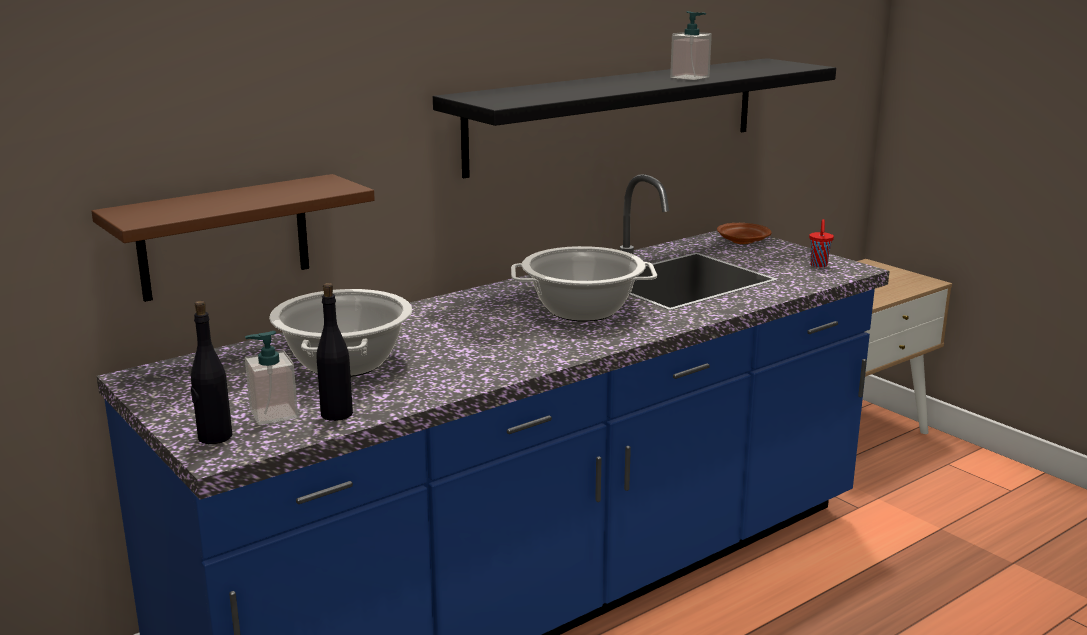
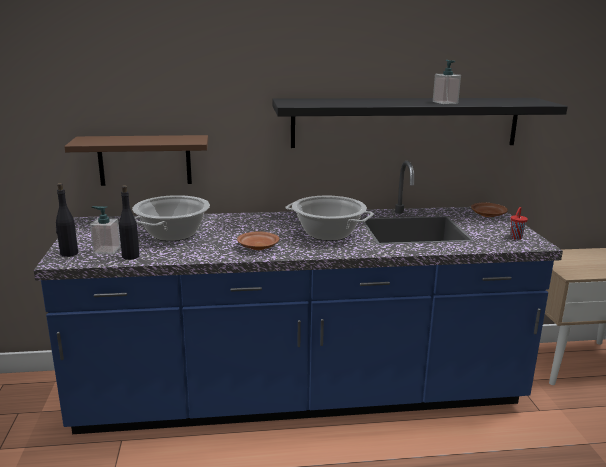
camera: 30 degrees right, 0 degrees up
(514, 352) = (257, 247): none -> brown plate

